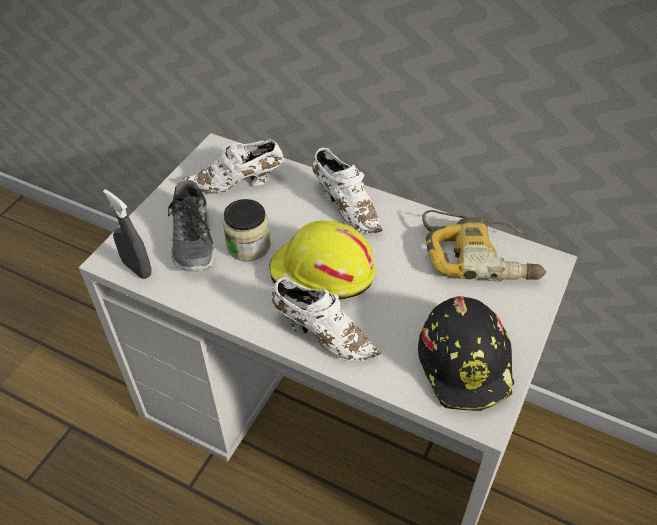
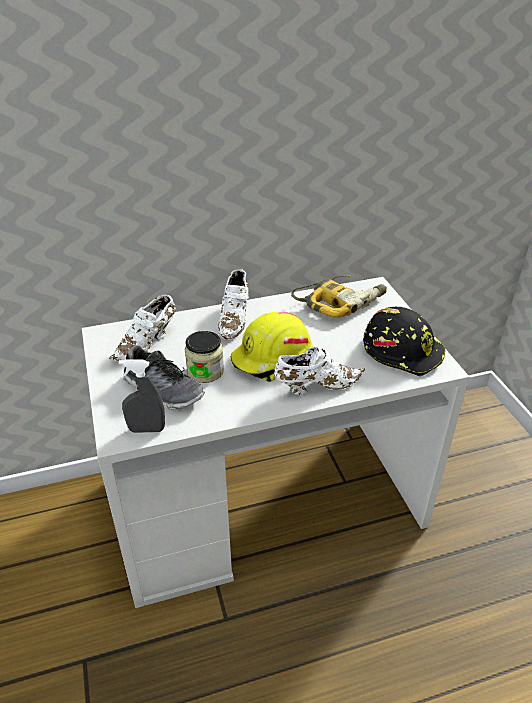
camera: 45 degrees left, 10 degrees down
(345, 206) = (235, 318): white shoe -> white shoe turned 90 degrees clockwise

